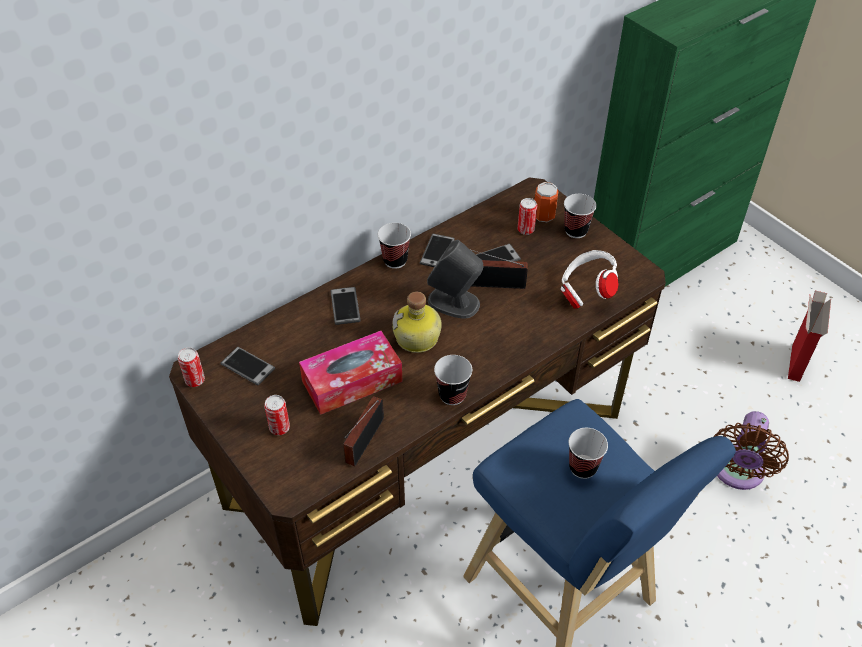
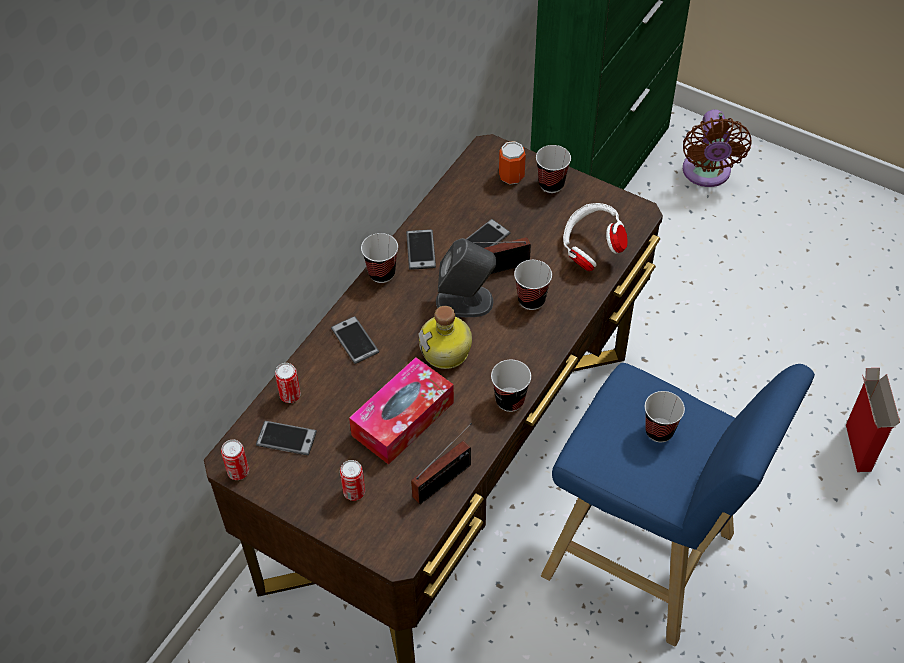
camera: 20 degrees left, 5 degrees up
(362, 443) = (445, 479): radio -> radio turned 135 degrees counterclockwise
(512, 318) = (531, 300): none -> cup
(525, 230) = (500, 198): can -> can (290, 395)
(737, 472) = (760, 378): brown fan -> brown fan (706, 174)
(795, 362) = (774, 244): cardboard box -> cardboard box (857, 446)

